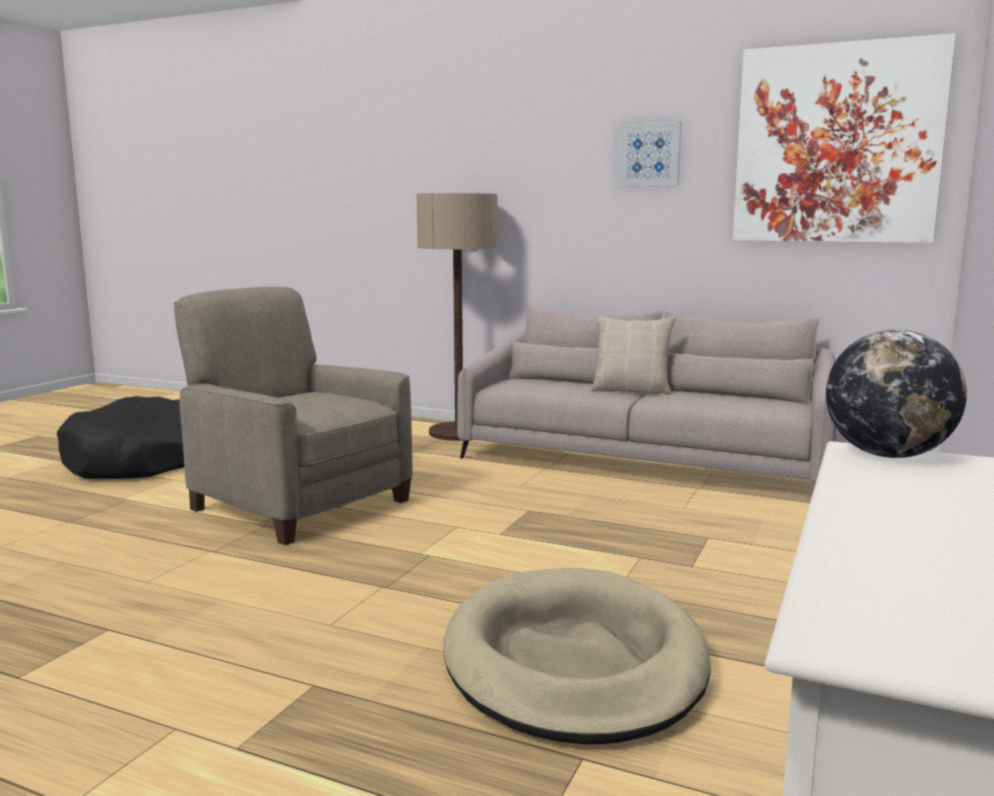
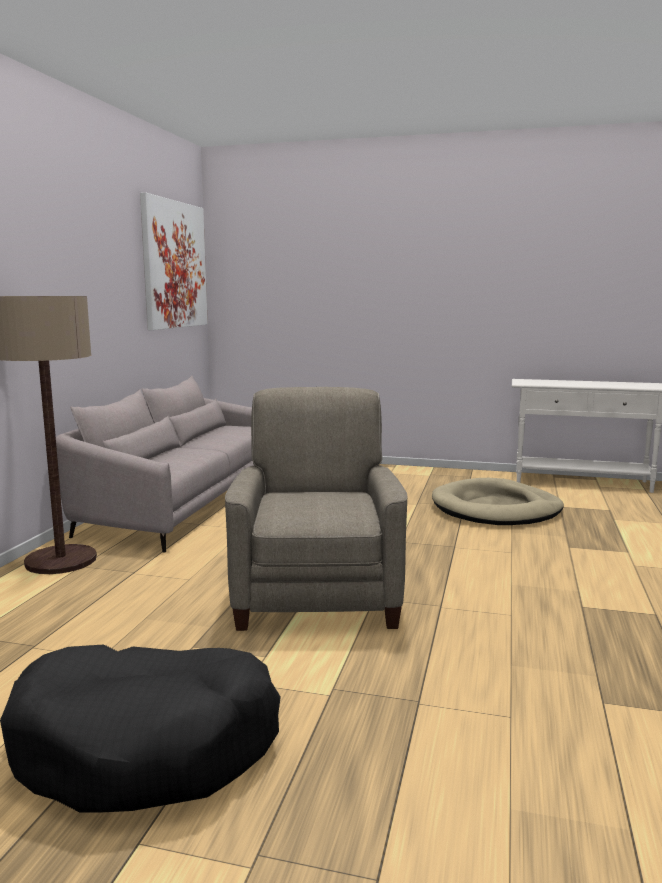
camera: 100 degrees left, 0 degrees up
(299, 504) = (316, 595): beige armchair -> beige armchair turned 150 degrees clockwise
(631, 390) = (186, 447): beige pillow -> none
(649, 155) = (106, 263): picture -> none
(887, 455) = (524, 382): globe -> none

